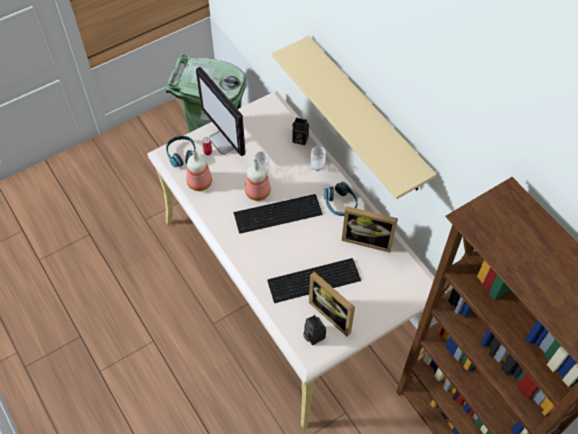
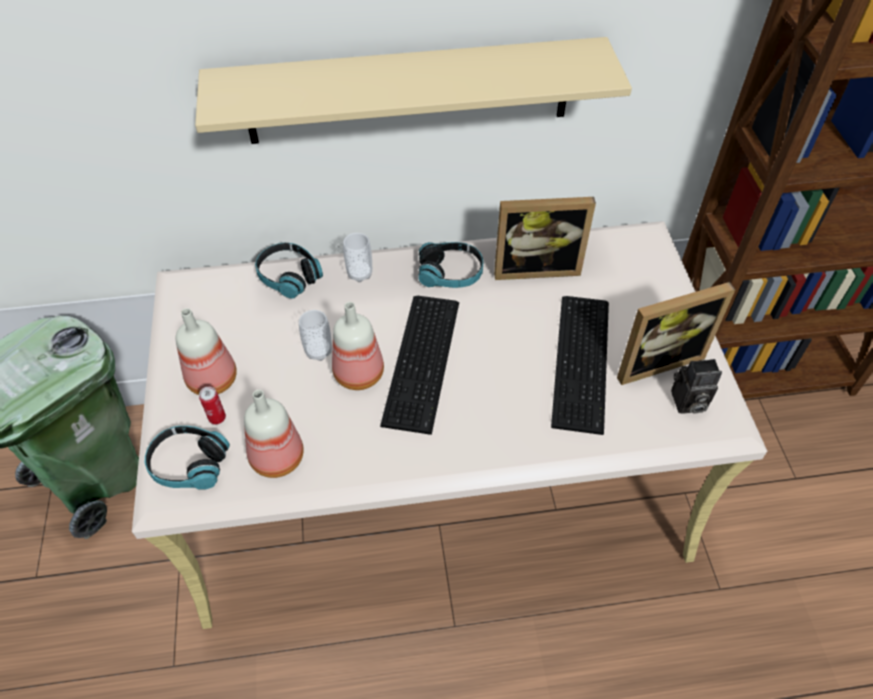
camera: 65 degrees left, 5 degrees down
(227, 141) = (214, 378): monitor -> bottle
(299, 139) = (289, 277): camera -> headphones
(367, 239) = (535, 267): picture frame -> picture frame turned 45 degrees clockwise

